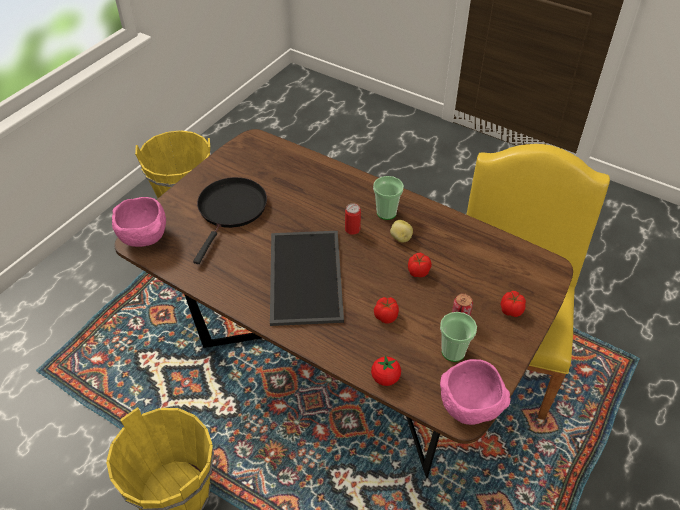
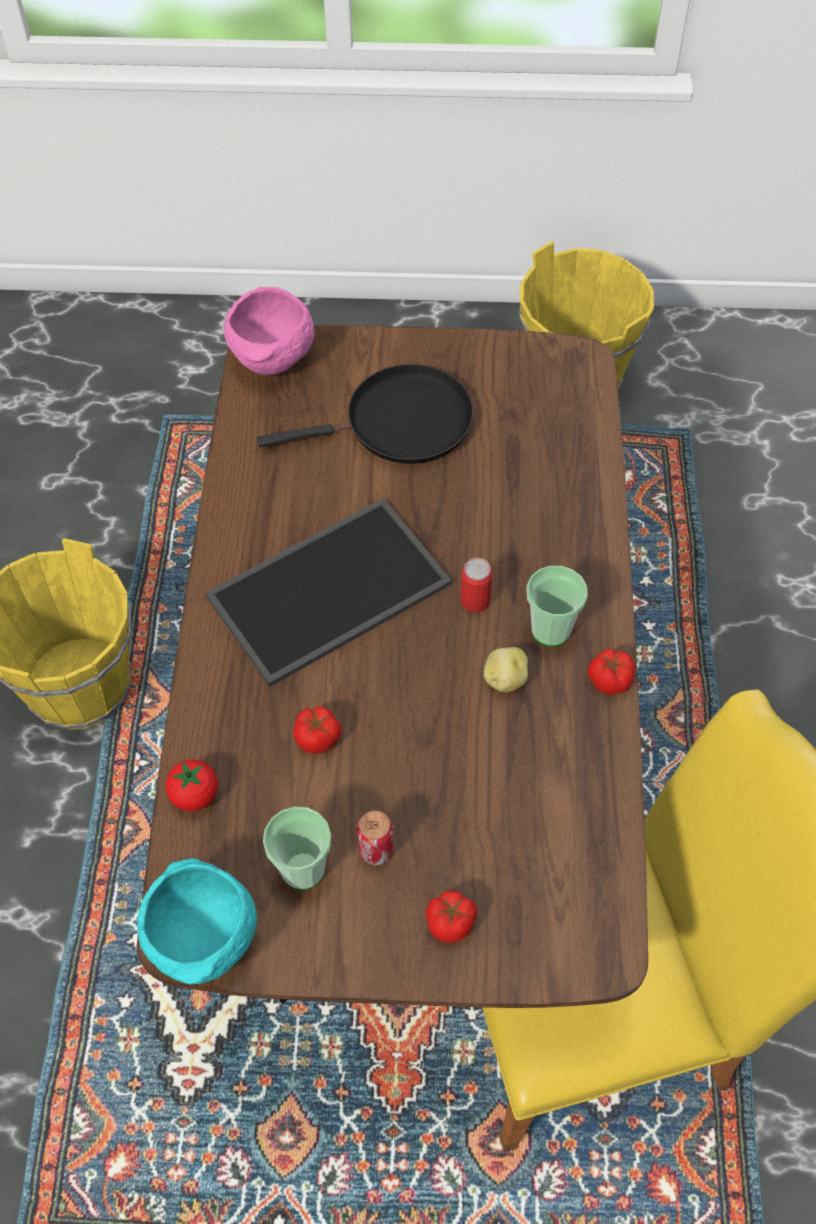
camera: 60 degrees right, 10 degrees up
(418, 272) = (444, 740): tomato -> tomato (608, 680)
(471, 407) = (205, 942): pink bowl -> turquoise bowl

